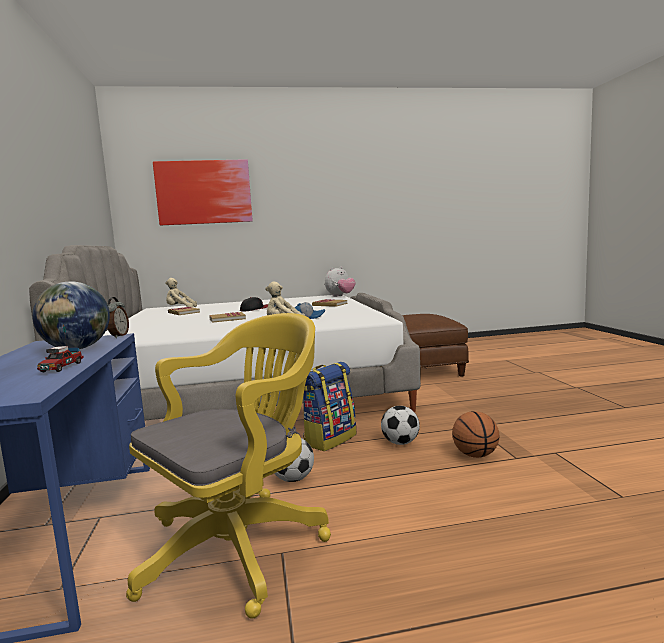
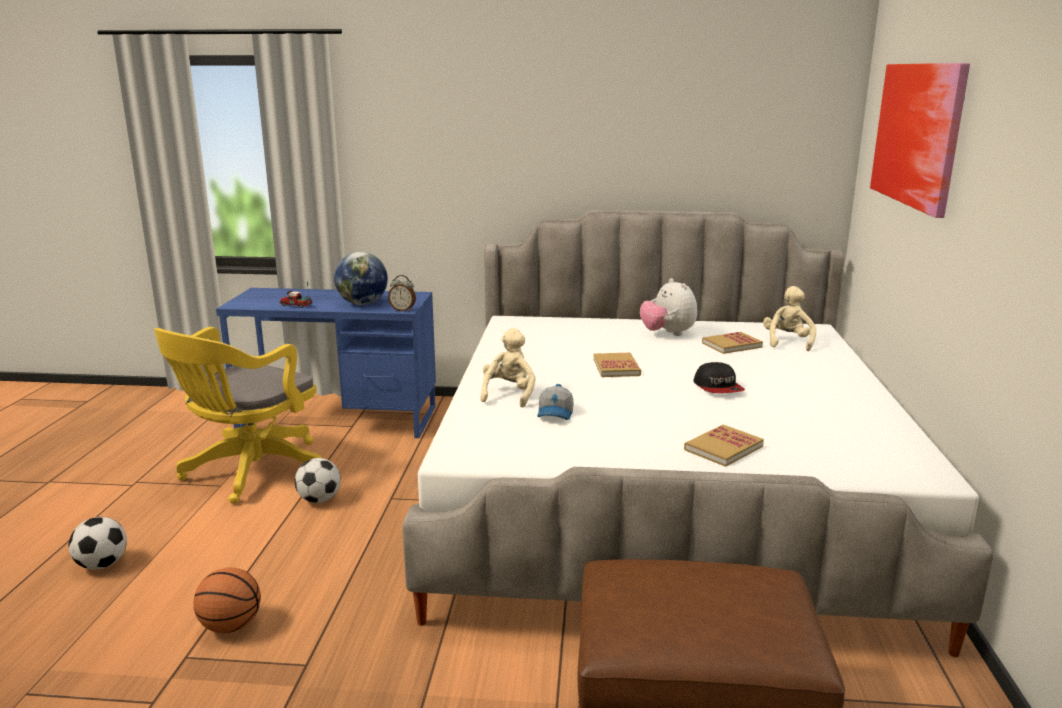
camera: 105 degrees right, 10 degrees up
(240, 544) = (249, 472): yellow office chair -> yellow office chair turned 60 degrees clockwise
(329, 439) = (390, 532): backpack -> none
(340, 296) = (906, 482): plush toy -> plush toy (667, 334)
(400, 443) = (326, 579): football -> football (102, 565)

